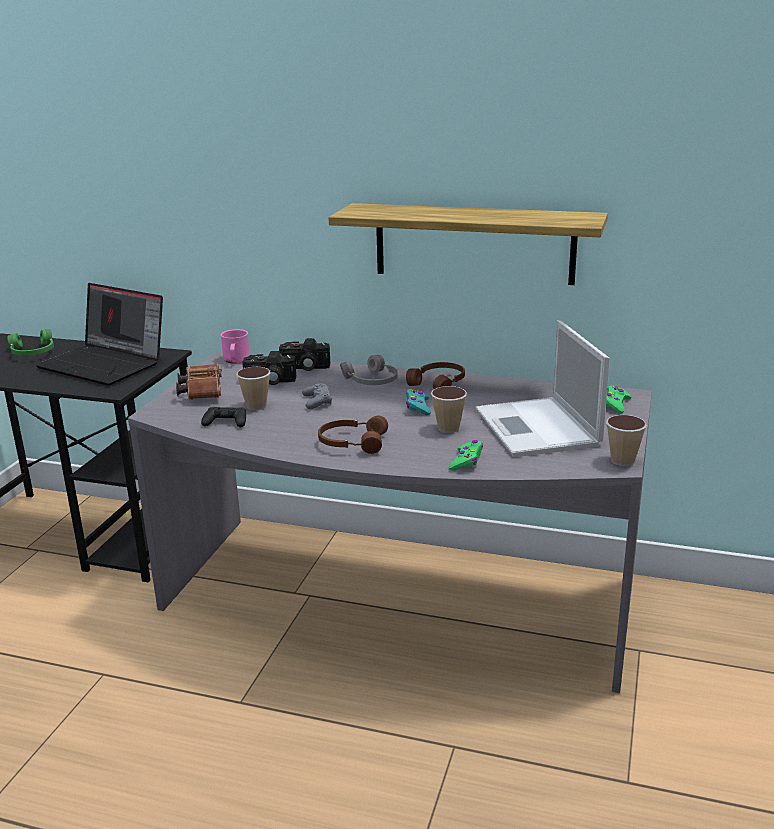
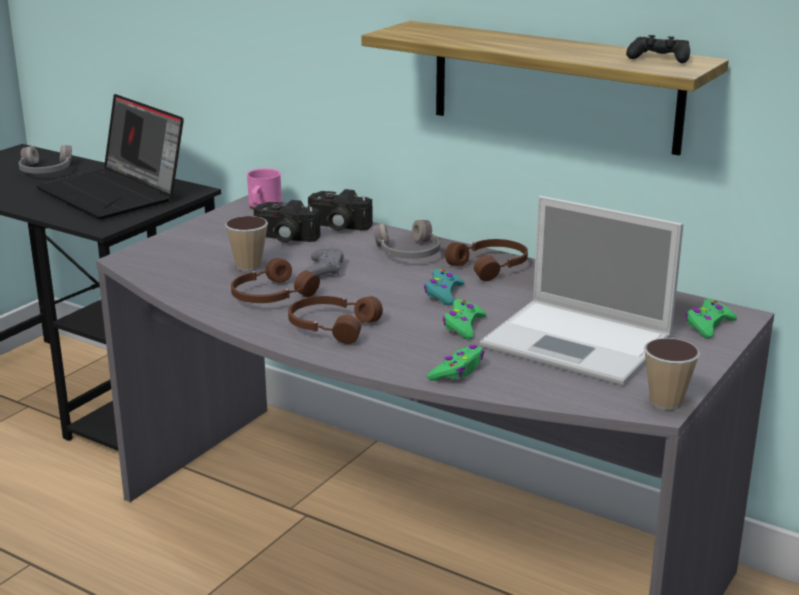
camera: 15 degrees right, 0 degrees up
(32, 352) = (45, 171): green headphones -> grey headphones
(202, 393) = (198, 241): brown binoculars -> none
(226, 422) = (200, 281): black game controller -> black game controller (659, 58)
(289, 426) = (270, 296): none -> brown headphones
(448, 428) = (463, 326): cup -> green game controller
(538, 429) = (580, 343): laptop -> laptop turned 60 degrees counterclockwise

